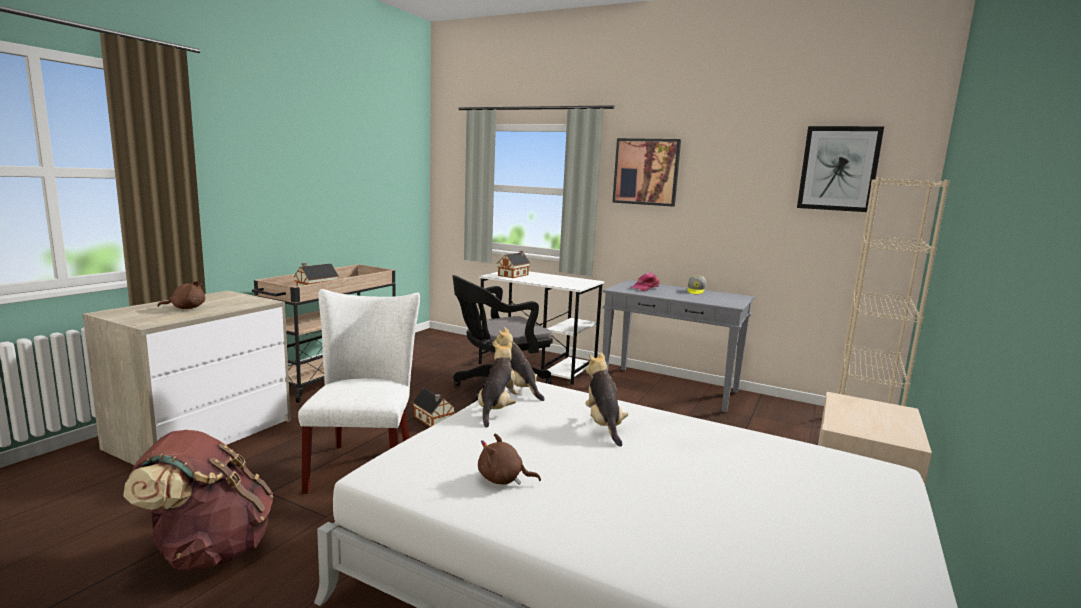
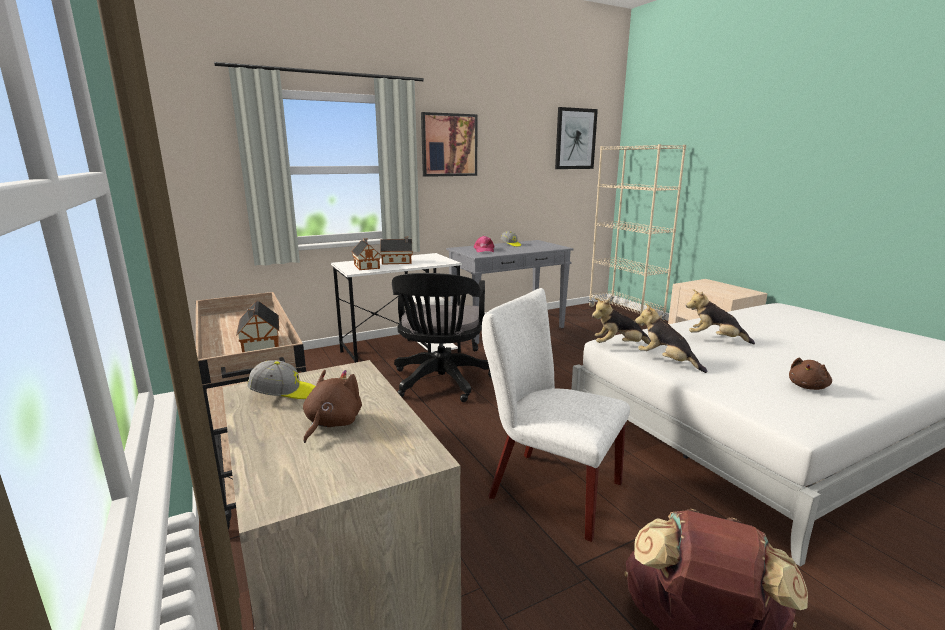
camera: 55 degrees left, 5 degrees up
(220, 298) = (285, 395): none -> cap
(433, 420) = (473, 428): toy house -> toy house (398, 262)

